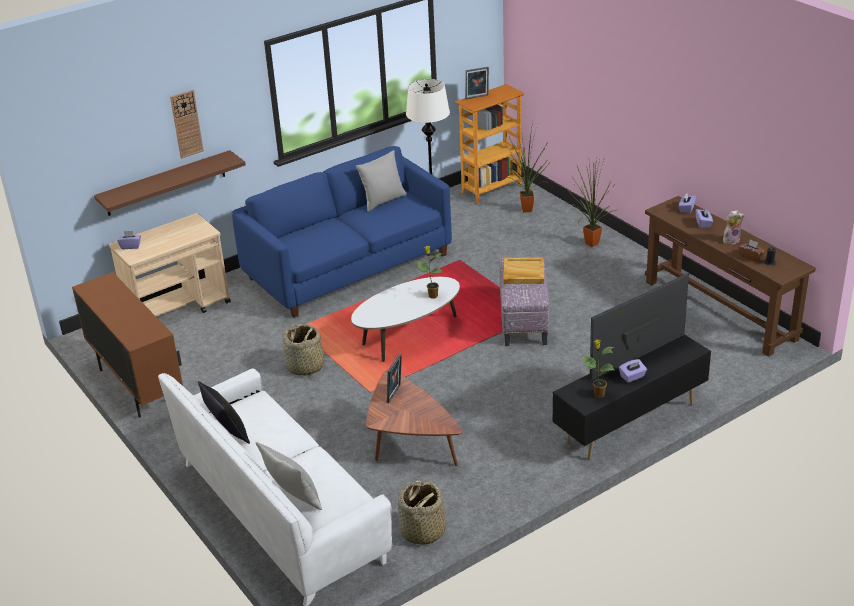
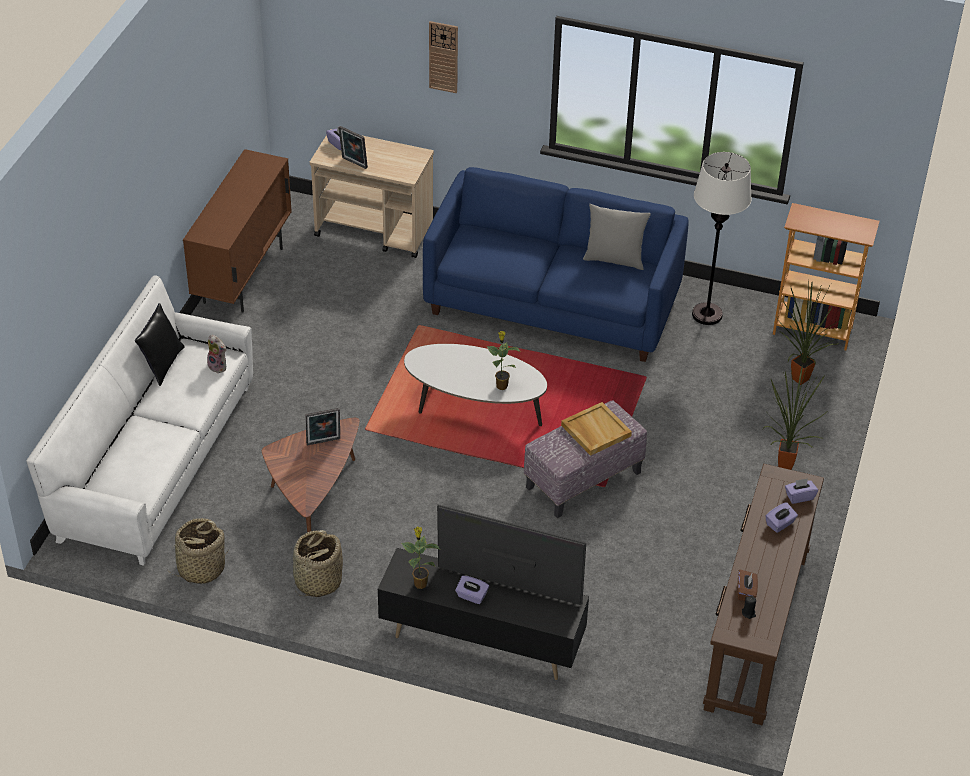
camera: 50 degrees right, 10 degrees up
(165, 183) = (408, 103): brown shelf -> none
(293, 499) = (109, 453): grey pillow -> none
(305, 367) = (364, 365): basket -> basket (317, 581)
(477, 97) = (820, 215): picture frame -> picture frame (353, 163)
(731, 240) = (767, 561): plush toy -> plush toy (218, 366)

